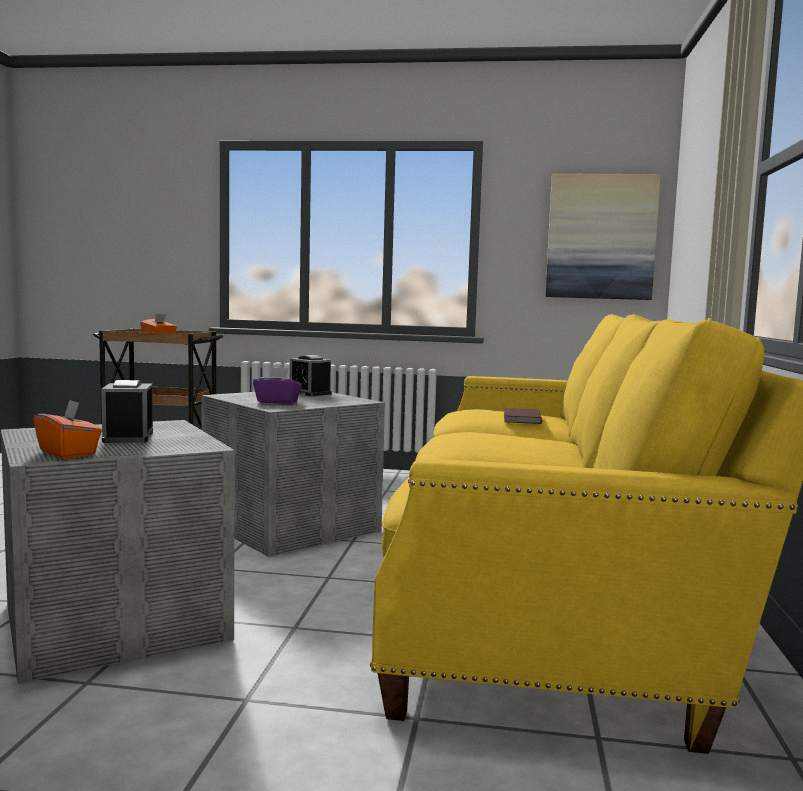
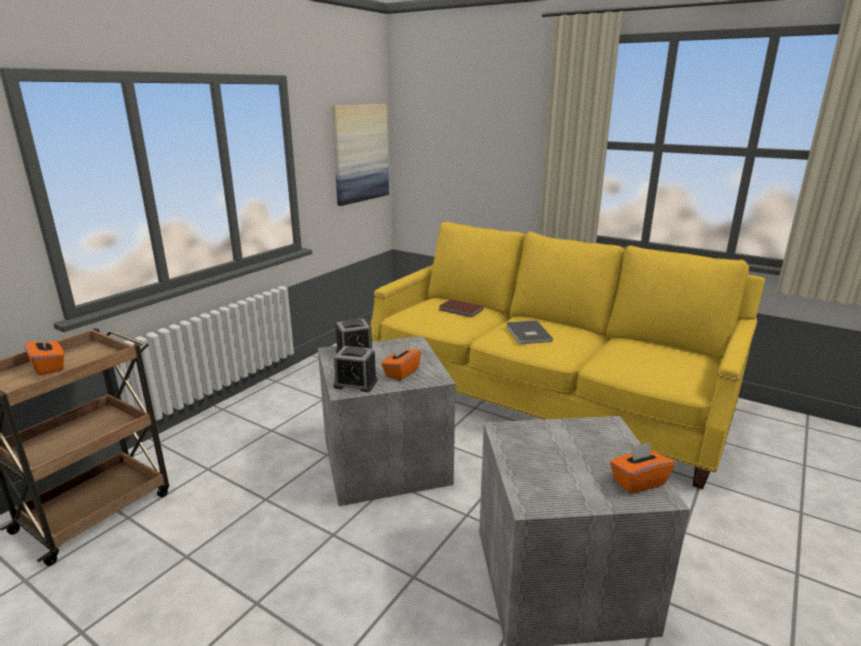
camera: 65 degrees left, 15 degrees up
(128, 437) = (569, 452): alarm clock -> alarm clock (355, 383)
(277, 402) = (401, 372): purple tissue box -> orange tissue box
(486, 438) = (527, 334): none -> grey book

